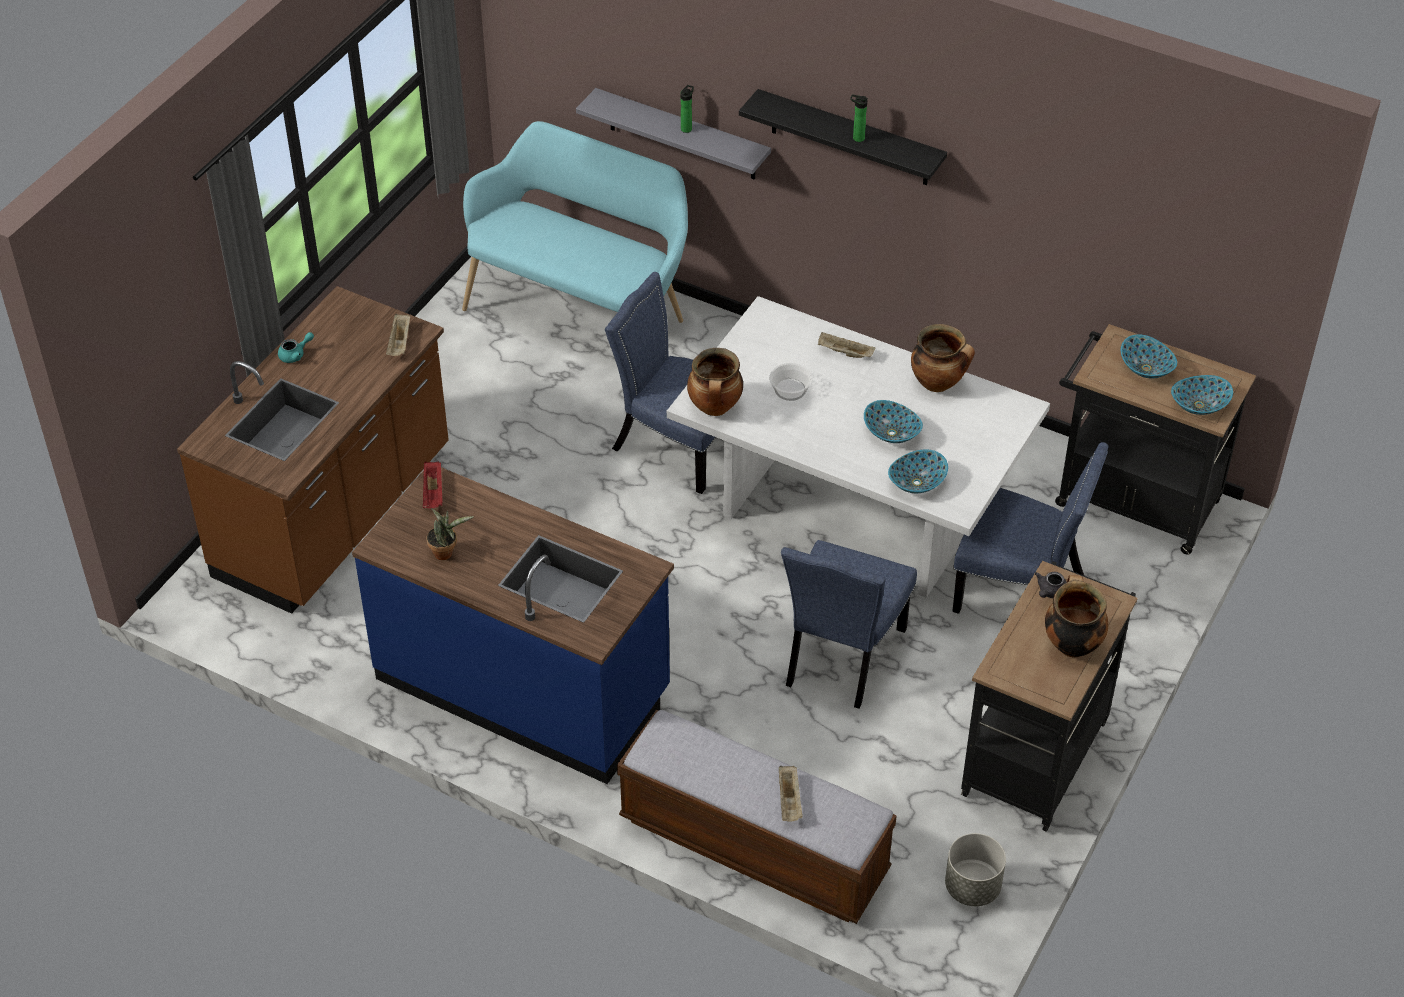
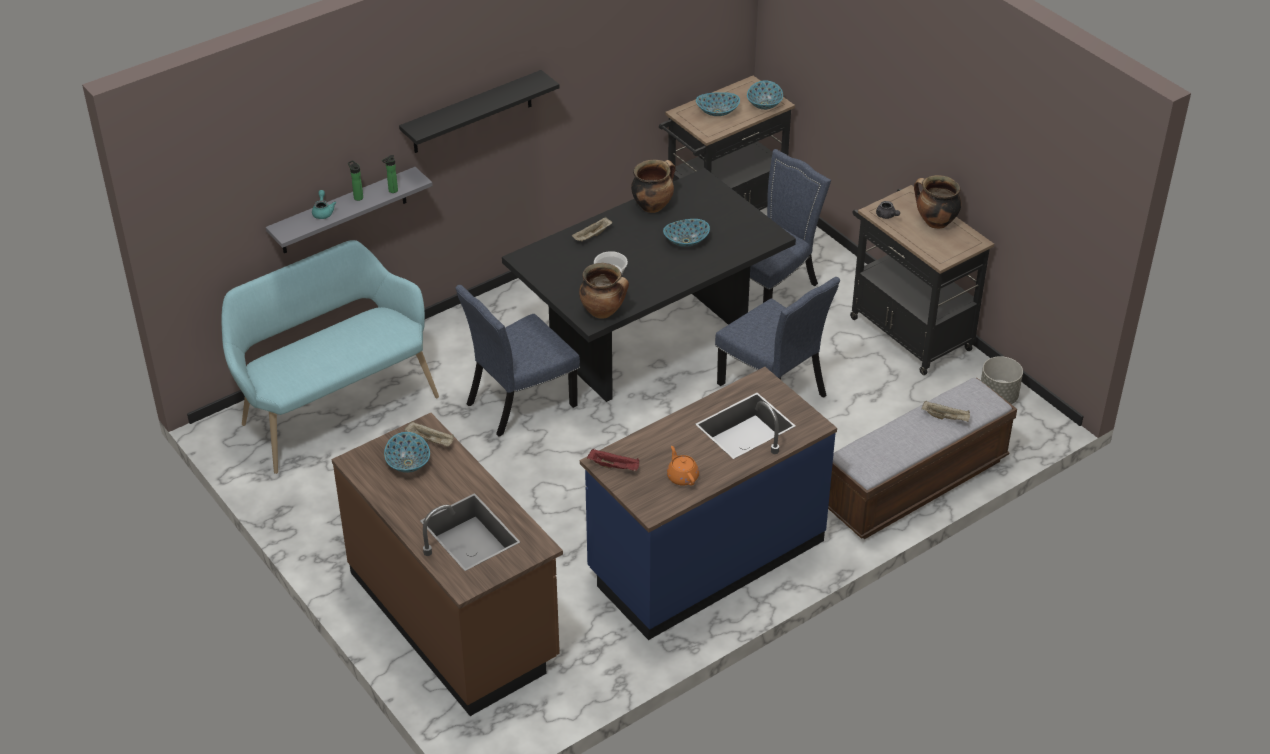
camera: 65 degrees left, 5 degrees down
(295, 355) = (398, 504): turquoise teapot -> turquoise teapot (323, 212)
(446, 552) = (682, 476): potted plant -> orange teapot
(852, 515) = (649, 340): white dining table -> black dining table
(856, 138) = (494, 100): bottle -> bottle (392, 191)
(916, 483) = (739, 246): bowl -> bowl (407, 463)

